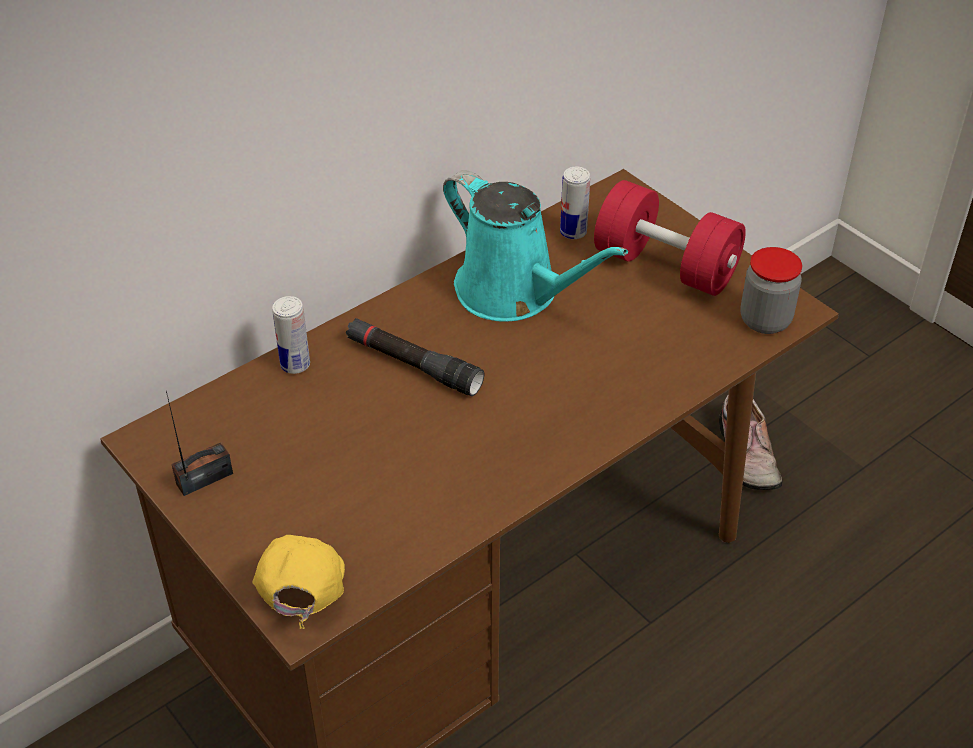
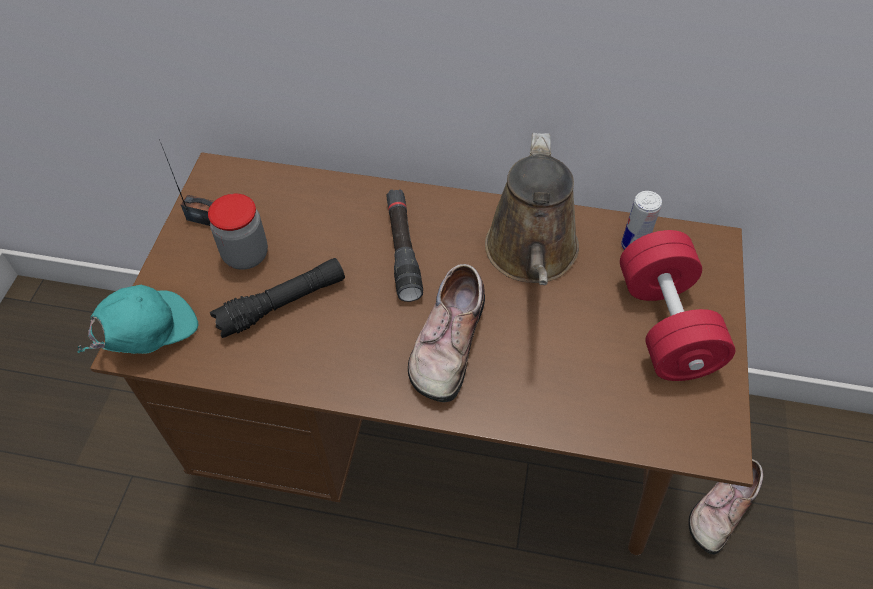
camera: 50 degrees right, 10 degrees up
(295, 365) = (343, 192): can -> none
(301, 597) = (149, 334): yellow cap -> turquoise cap
(380, 479) = (282, 304): none -> black flashlight
(514, 292) = (531, 255): turquoise watering can -> brown watering can
(543, 397) = (445, 342): none -> shoe
(765, 320) = (681, 434): jar -> jar (246, 255)

